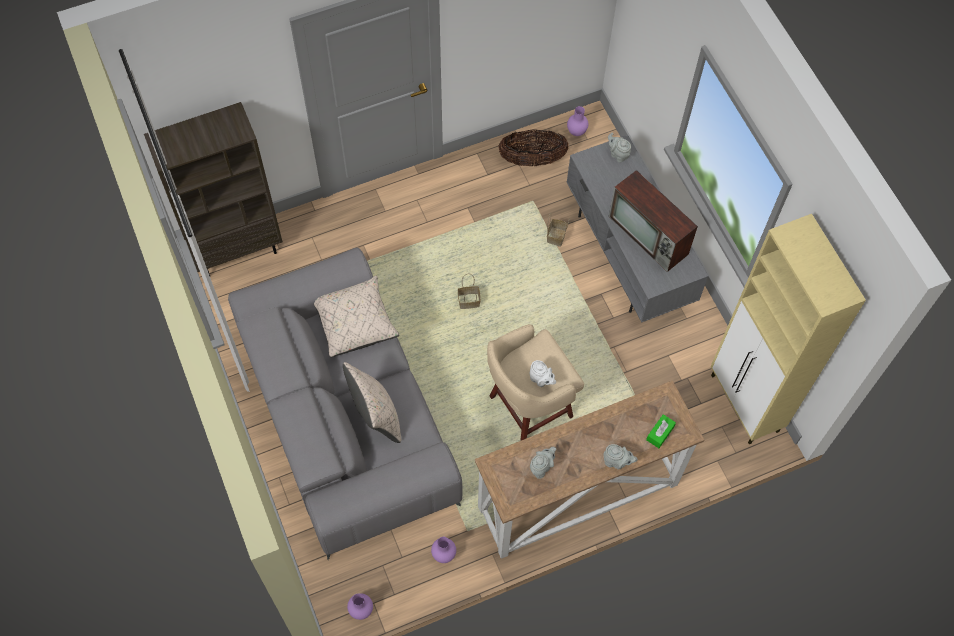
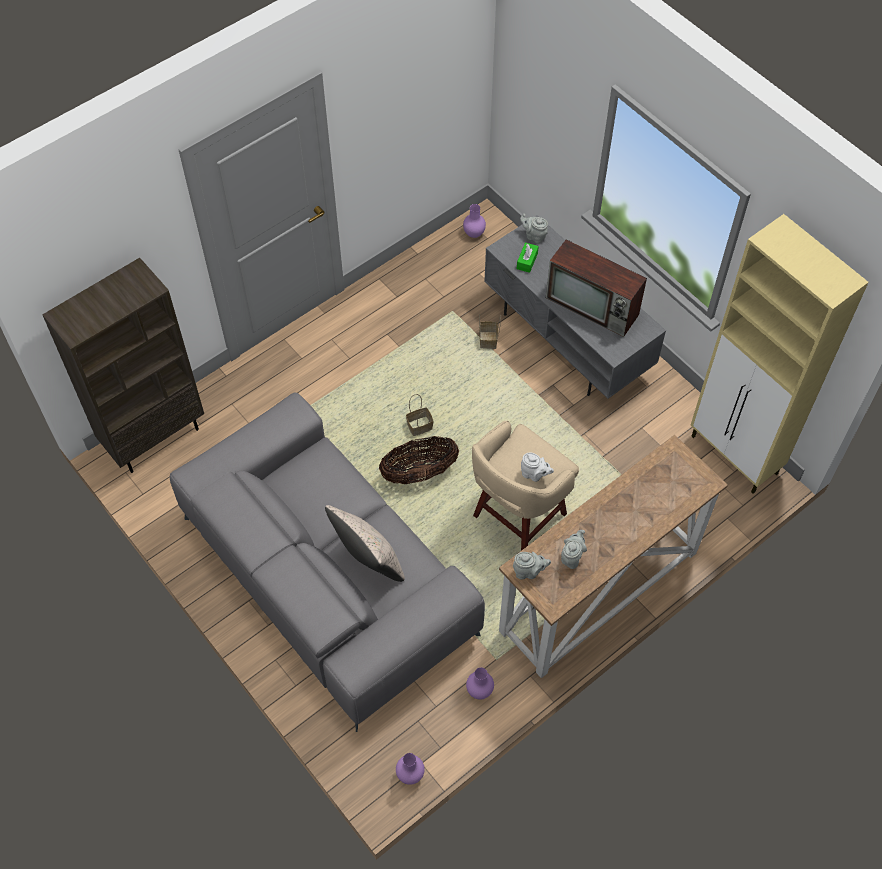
camera: 15 degrees left, 5 degrees down
(355, 322) = (314, 471): beige pillow -> none
(532, 159) = (438, 271): basket -> basket (419, 472)
(616, 462) = (647, 530): grey teapot -> grey teapot (528, 572)
(660, 433) = (681, 490): green tissue box -> green tissue box (527, 261)

